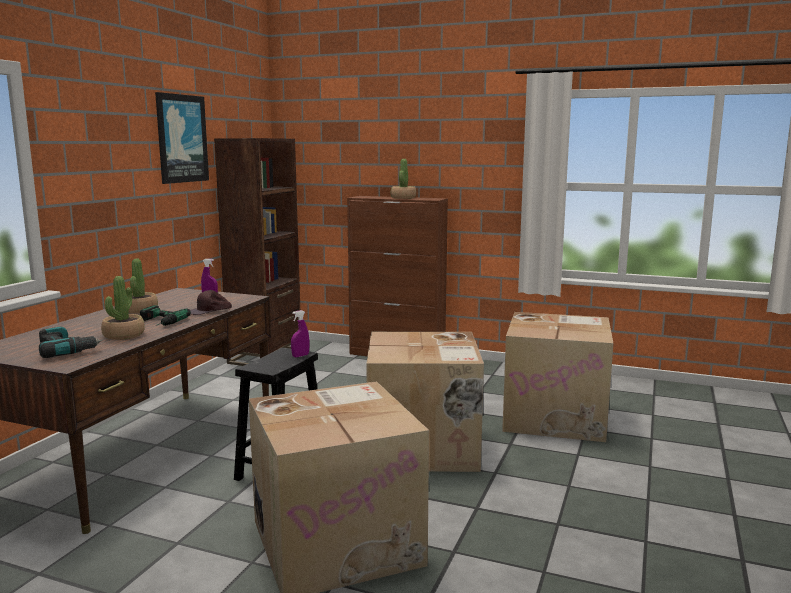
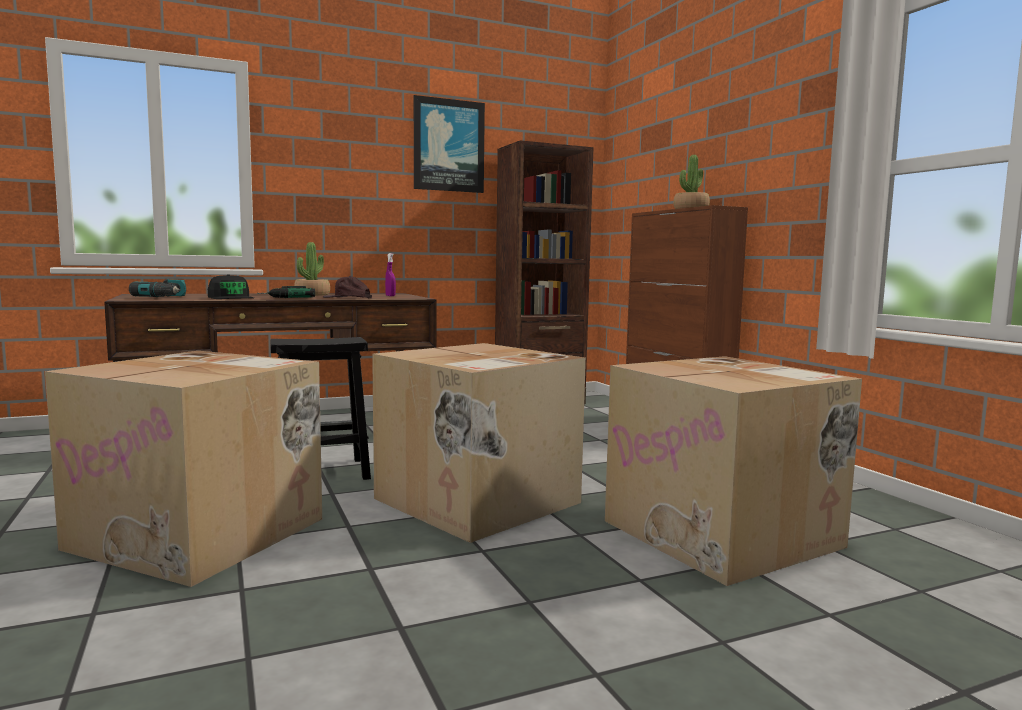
camera: 45 degrees right, 5 degrees down
(123, 335) = (231, 298): potted plant -> black cap
(300, 356) = (344, 341): purple spray bottle -> none

